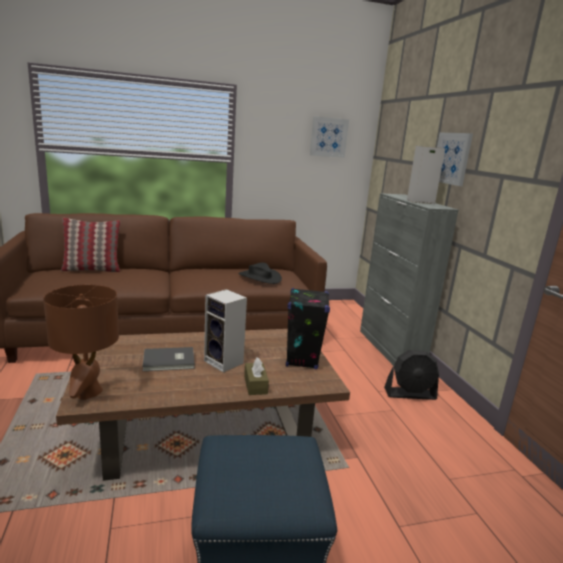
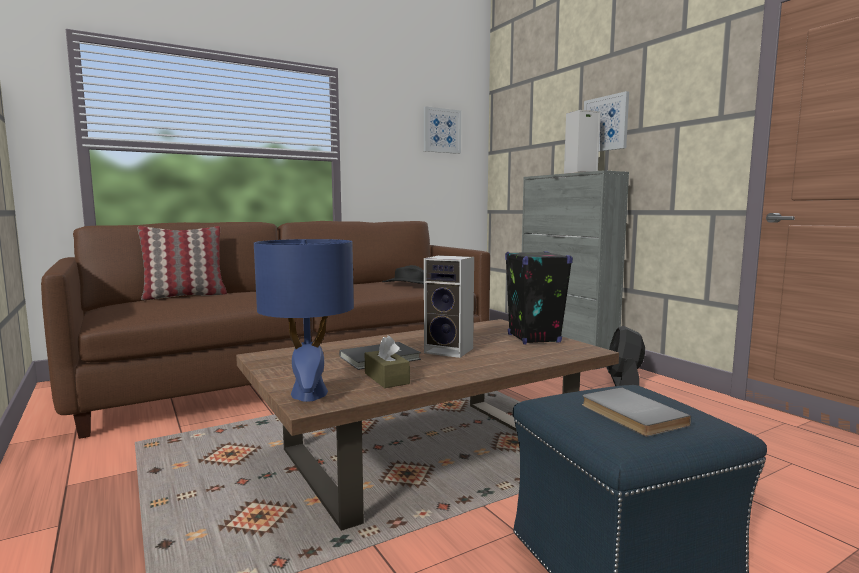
camera: 15 degrees left, 10 degrees down
(88, 392) = (309, 394): brown table lamp -> blue table lamp
(255, 385) = (511, 361): brown tissue box -> brown tissue box (386, 378)
(255, 475) = (630, 415): none -> grey book
(410, 394) = (624, 384): black fan -> black fan turned 120 degrees clockwise

